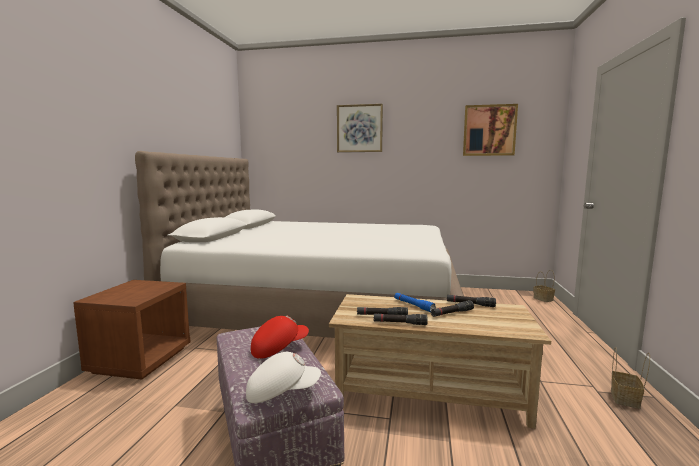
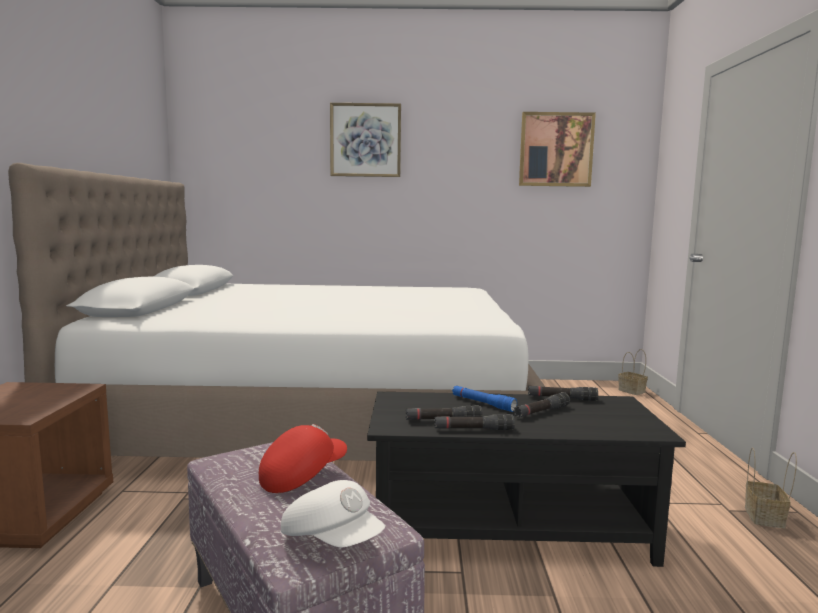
camera: 10 degrees left, 0 degrees up
(282, 392) = (333, 540): white cap -> white cap turned 60 degrees clockwise
(430, 391) = (509, 528): beige coffee table -> black coffee table

